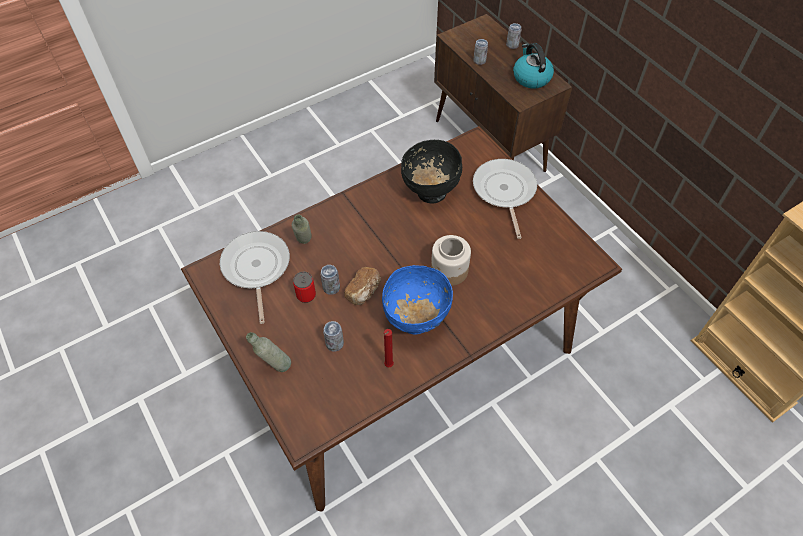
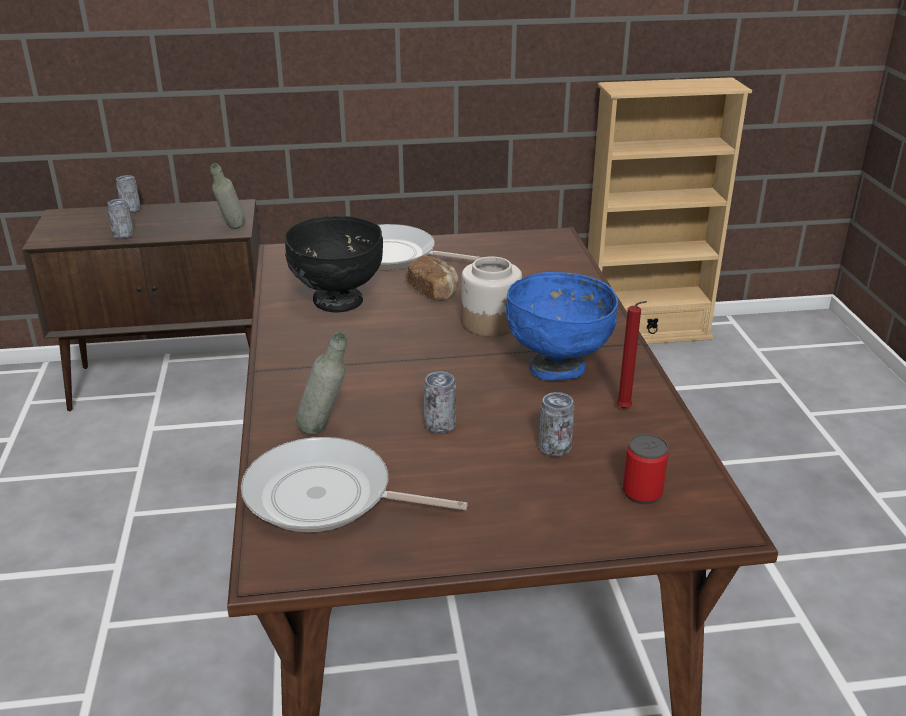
camera: 65 degrees left, 25 degrees down
(275, 366) = (563, 522): grey bottle -> grey bottle (231, 230)
(306, 295) = (435, 454): can -> can (642, 493)
(364, 291) = (472, 397): bread -> bread (433, 291)
(531, 77) = (204, 215): kettle -> none

